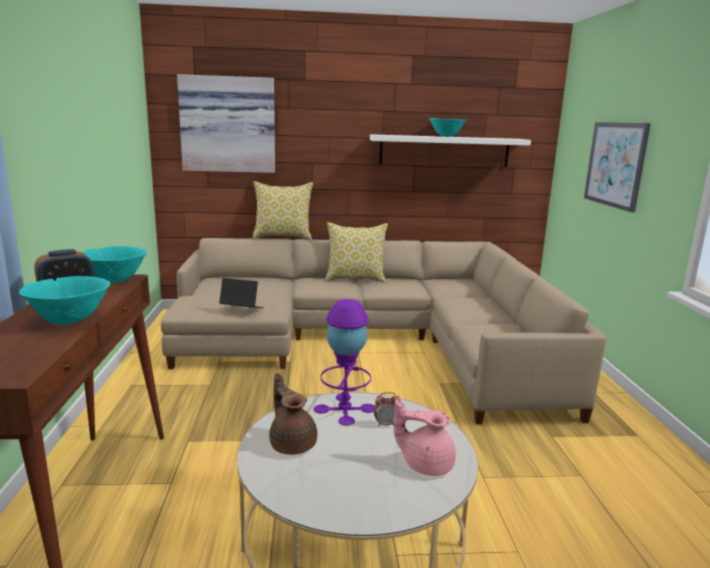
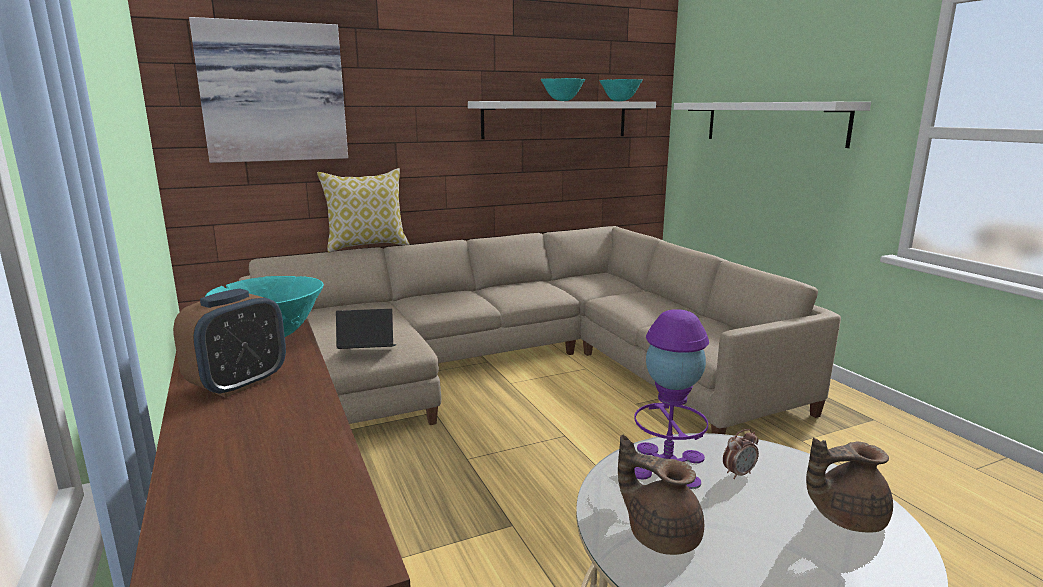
camera: 20 degrees left, 0 degrees up
(69, 321) = (294, 420): turquoise bowl -> turquoise bowl (620, 101)
(355, 279) = (475, 290): pillow -> none
(425, 464) = (845, 517): pink teapot -> brown teapot
(615, 164) = (773, 122): picture -> white shelf

